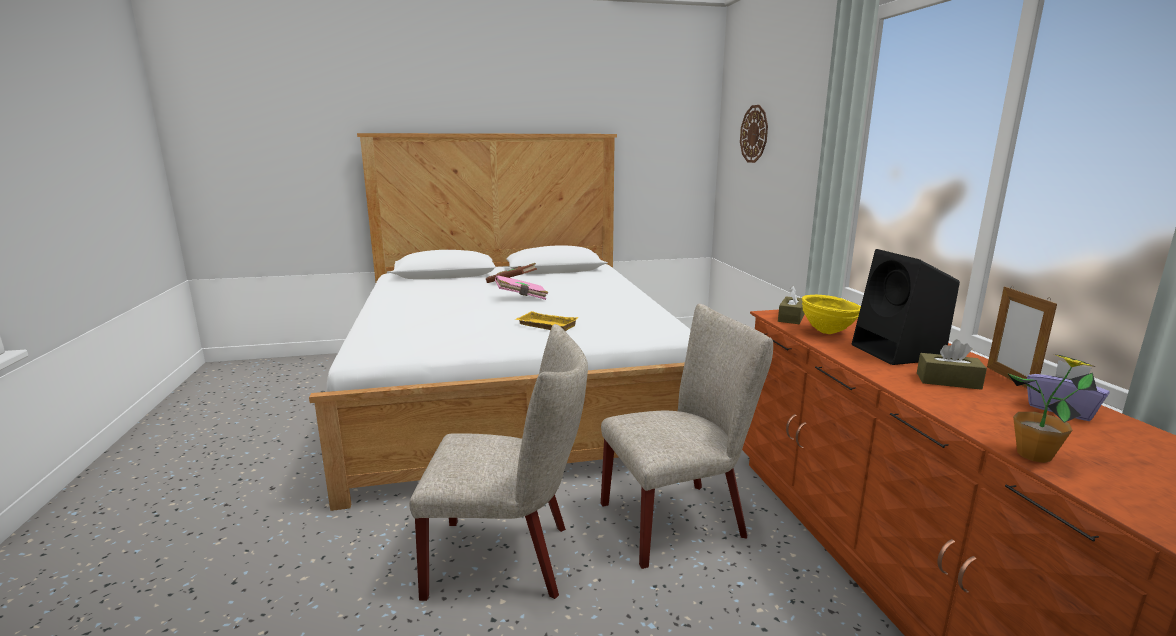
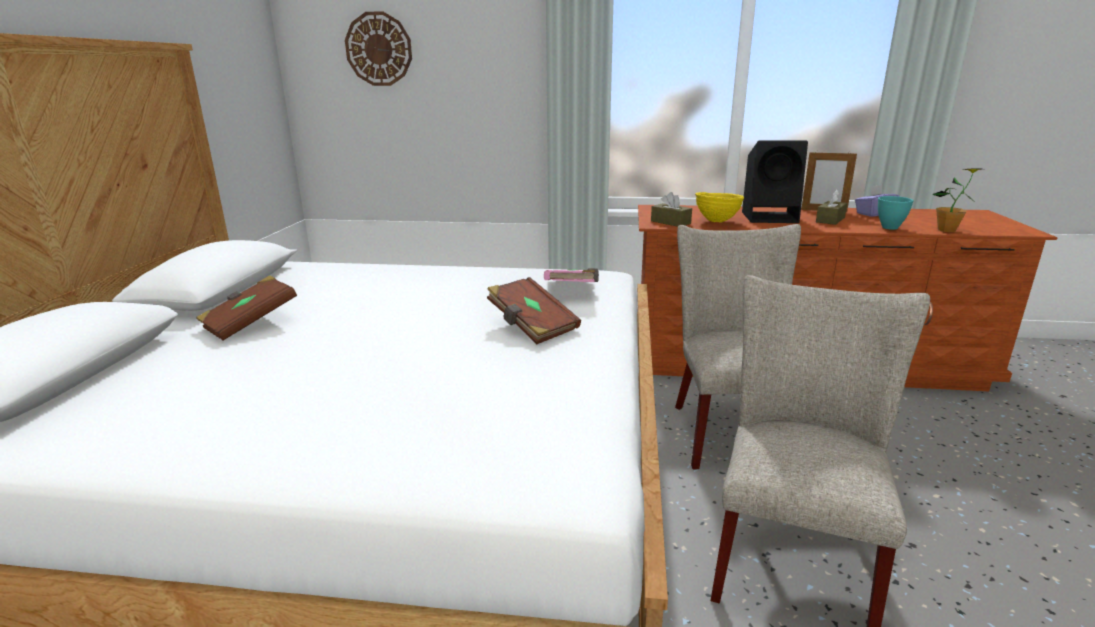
camera: 70 degrees left, 5 degrees up
(521, 297) = (372, 324): pink book -> pink book (572, 290)
(545, 326) = (532, 326): yellow tray -> brown book
(967, 414) = (889, 227): none -> turquoise bowl

